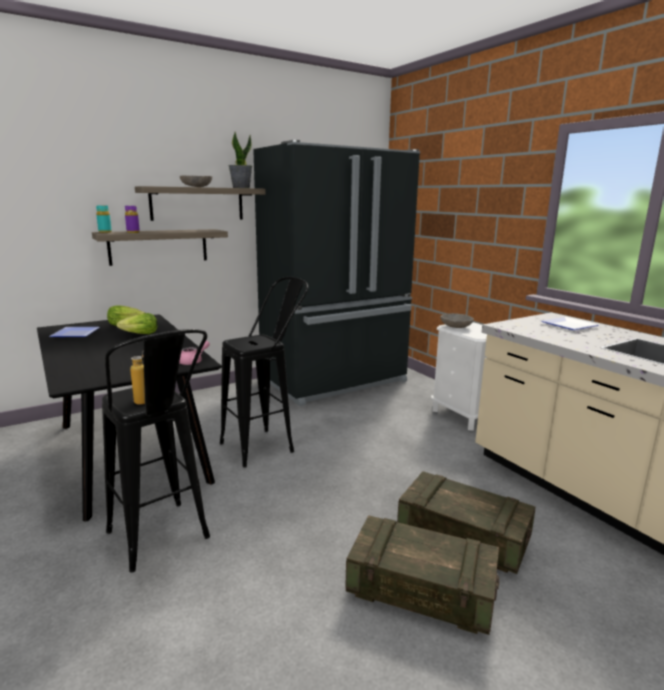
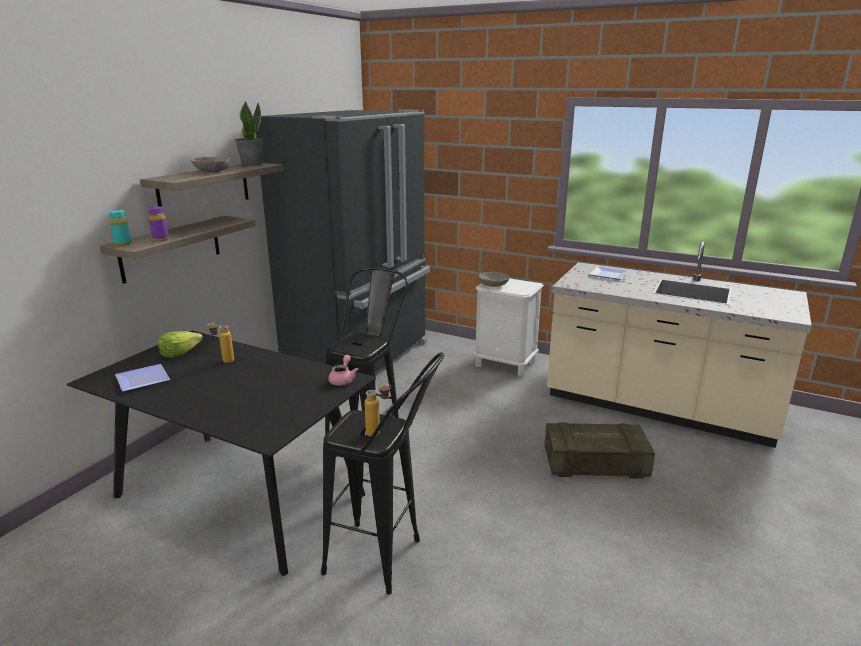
camera: 30 degrees left, 5 degrees up
(140, 334) = (223, 362): lettuce -> bottle
(421, 591) = (605, 512): crate -> none

